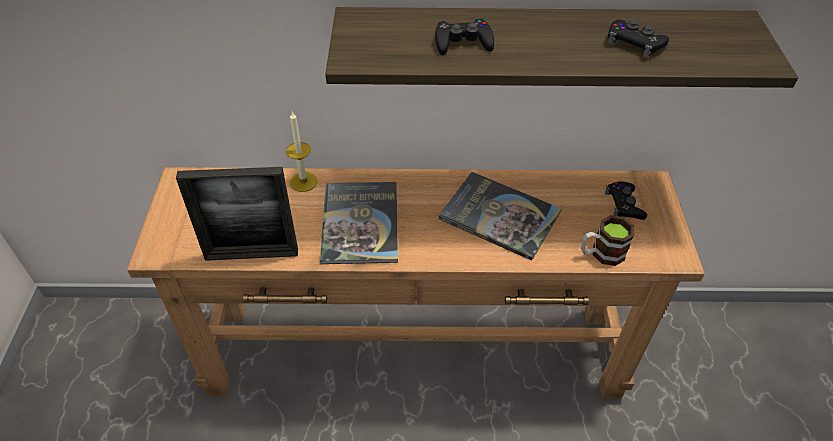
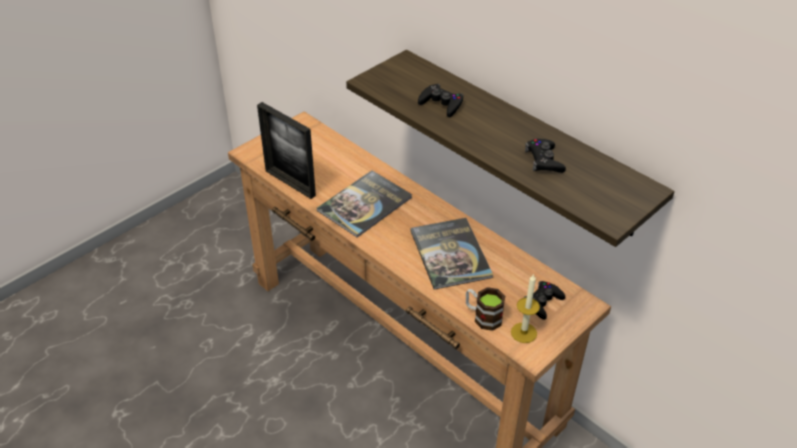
camera: 45 degrees right, 5 degrees down
(303, 182) = (363, 163): candle -> candle (523, 332)

